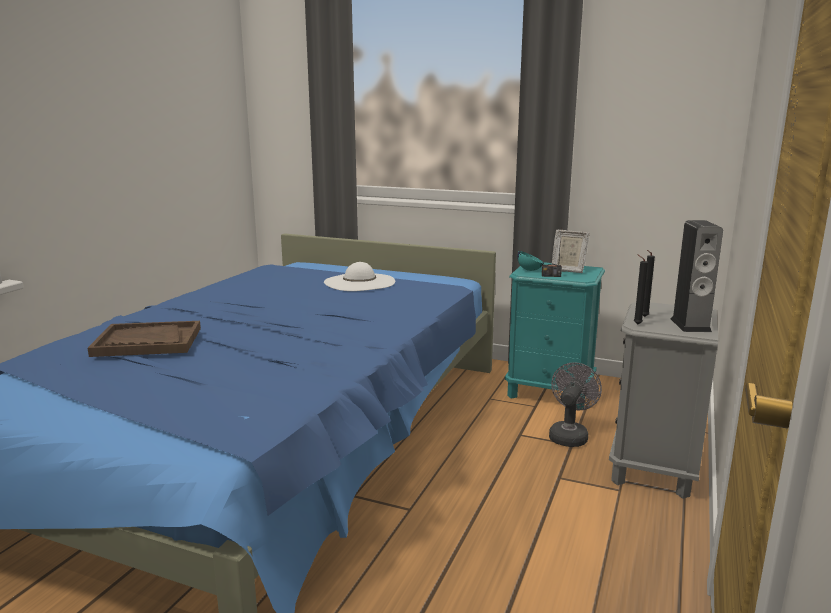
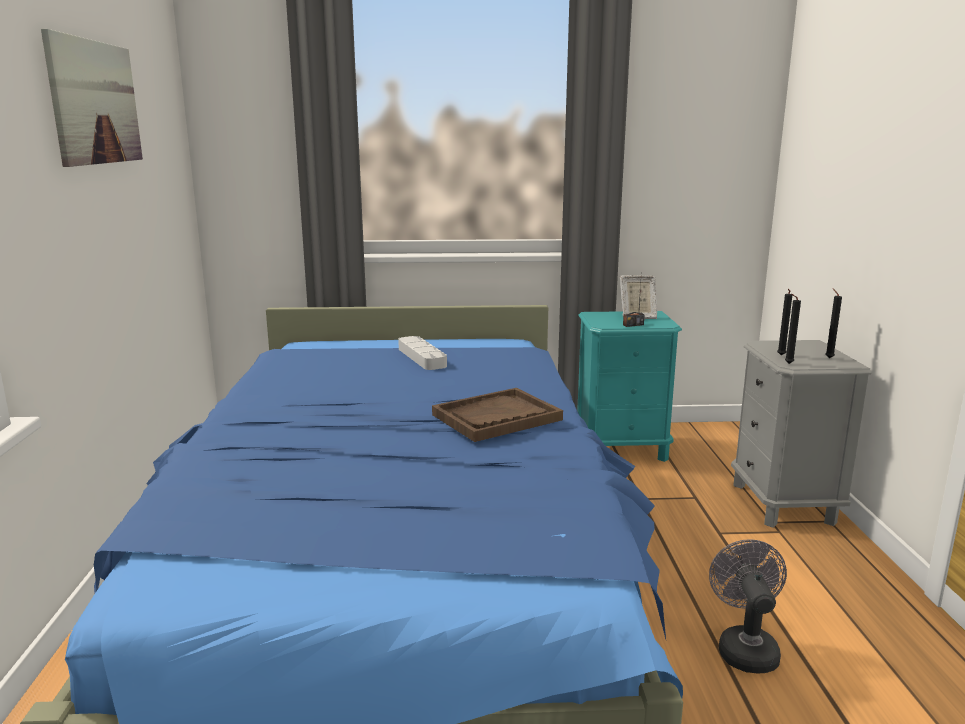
camera: 25 degrees left, 0 degrees up
(126, 74) = (95, 102): none -> picture
(147, 342) = (294, 470): brown tray -> brown tray (496, 417)
(359, 282) = (421, 357): white hat -> grey tray
(530, 270) = (603, 321): turquoise bowl -> none
(569, 435) = (684, 489): grey fan -> grey fan (744, 648)
(690, 325) = (828, 357): speaker -> black candle

